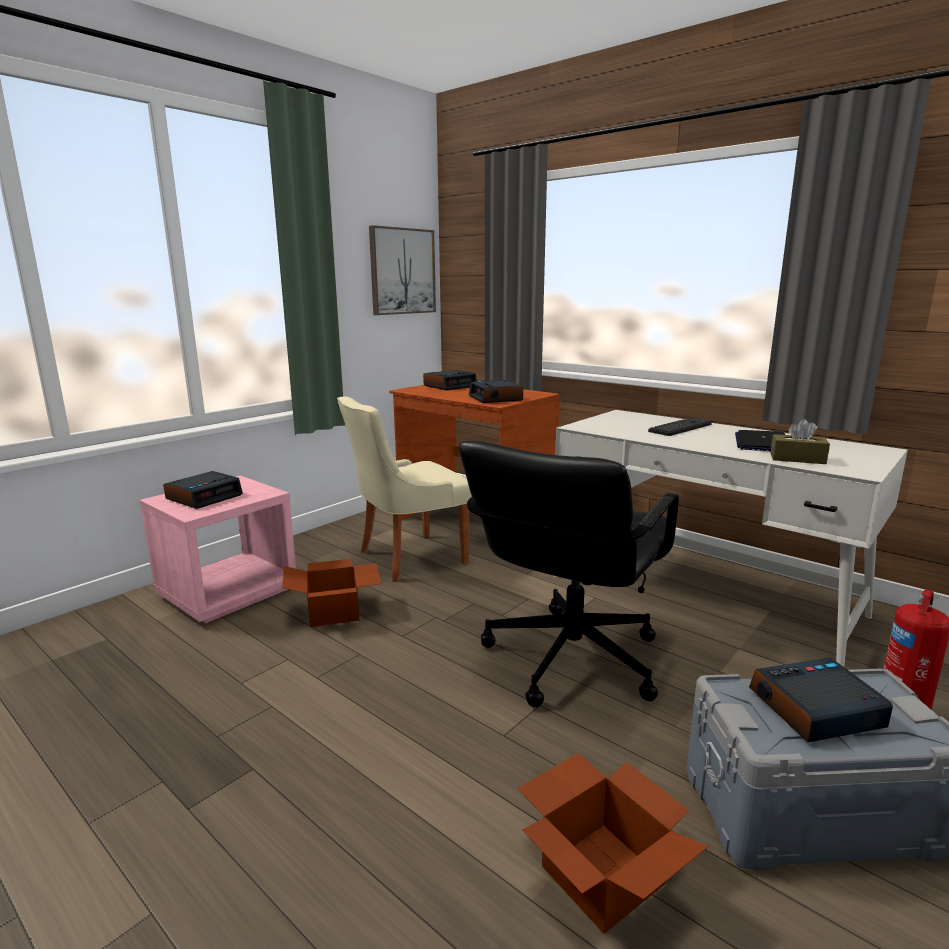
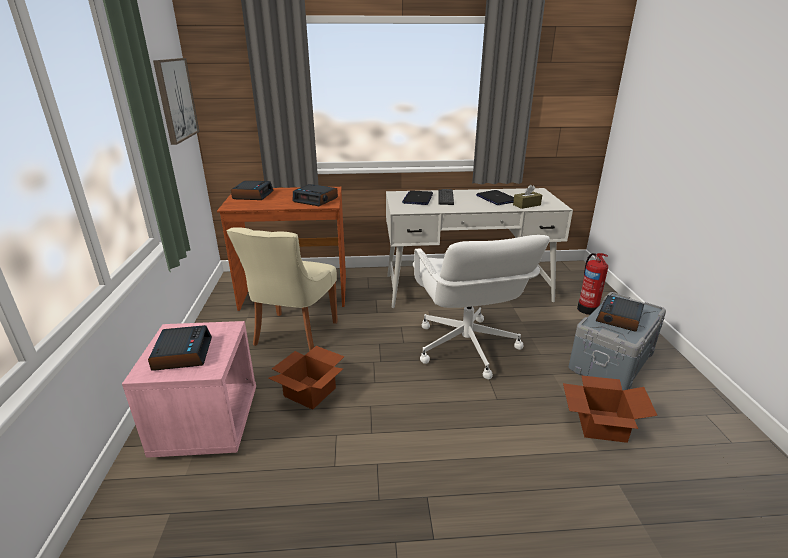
camera: 45 degrees left, 10 degrees up
(569, 658) = (465, 348): black office chair -> white office chair
(635, 422) = (418, 199): none -> laptop

